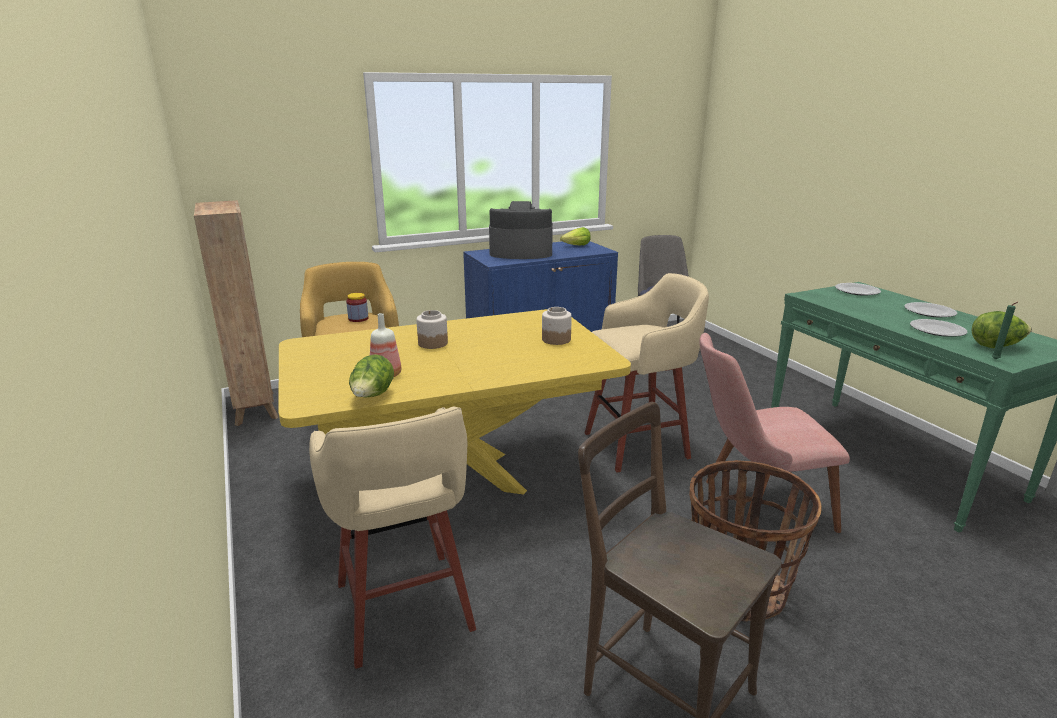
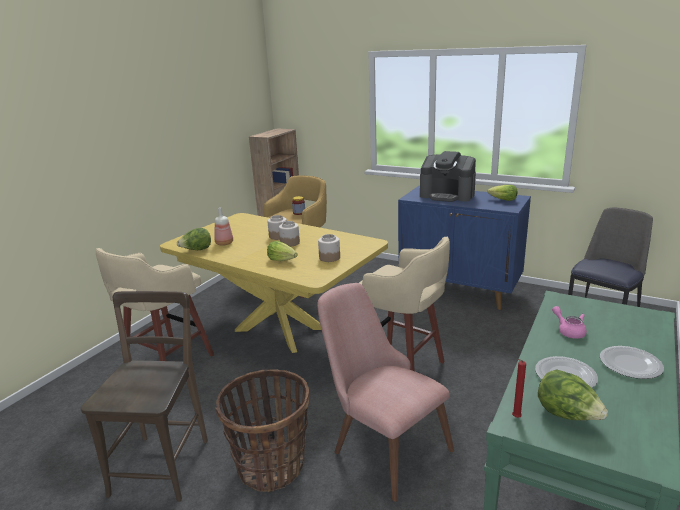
camera: 55 degrees right, 0 degrees up
(469, 344) = (289, 243): none -> jar
(517, 360) = (282, 260): none -> lettuce
(520, 253) = (447, 195): coffee machine -> coffee machine turned 150 degrees clockwise
(857, 291) = (630, 317): plate -> none
(865, 309) = (569, 331): none -> pink teapot
(995, 360) = (515, 418): green candle -> red candle

